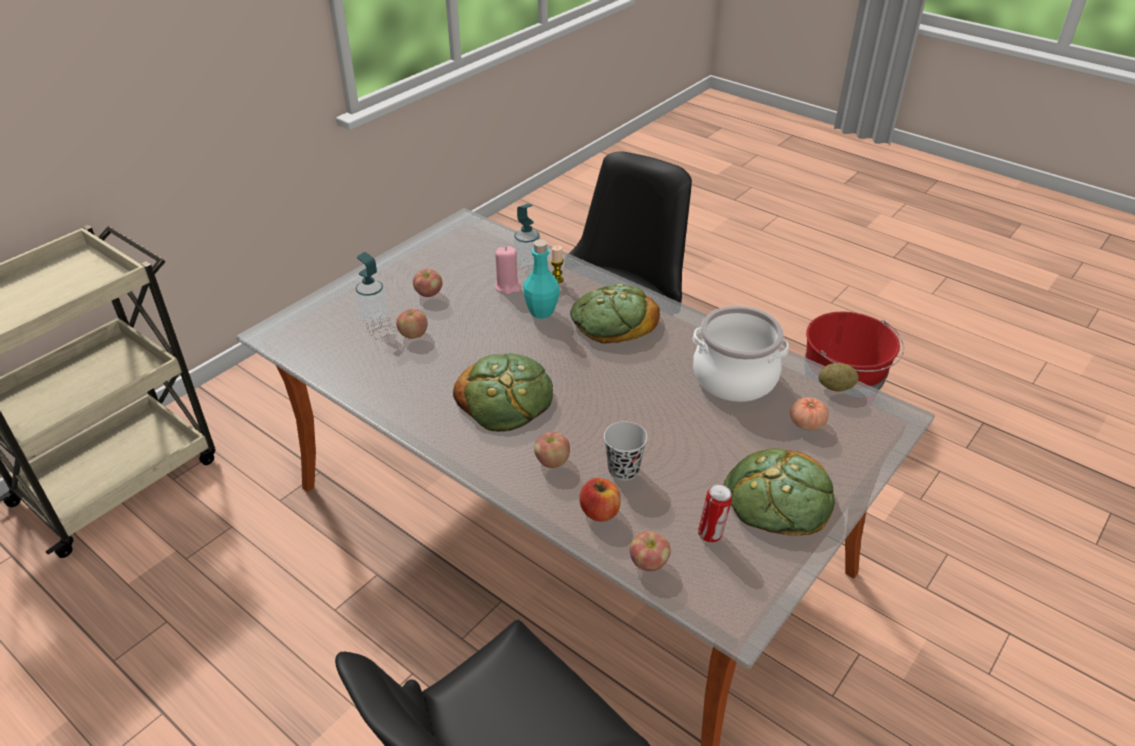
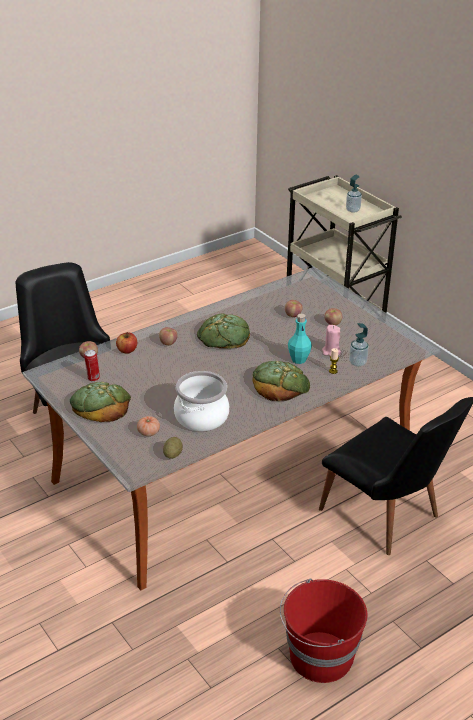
camera: 105 degrees right, 5 degrees down
(374, 316) = (316, 304): soap dispenser -> soap dispenser (352, 210)
(623, 470) = (150, 362): black cup -> none

